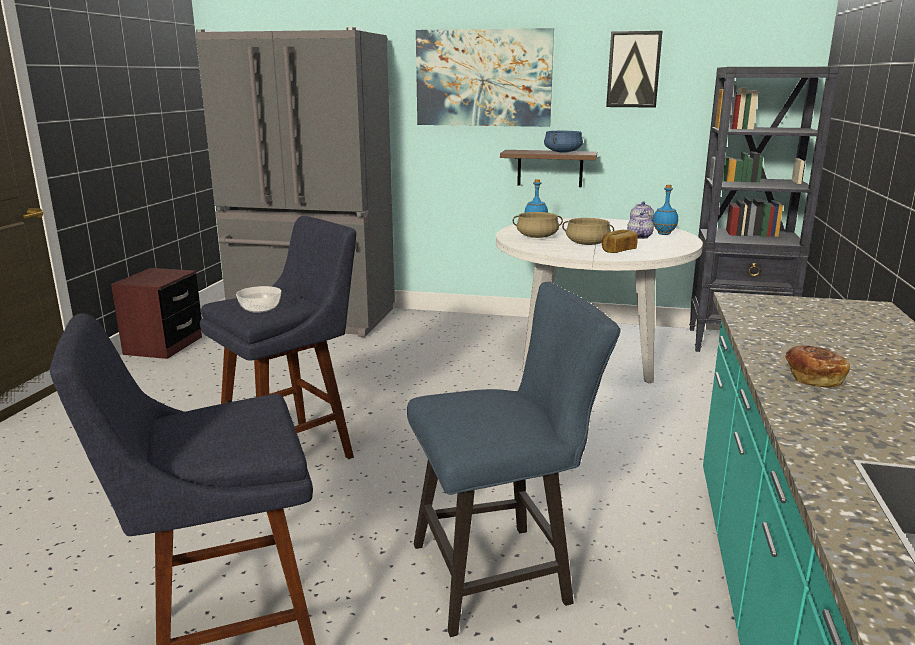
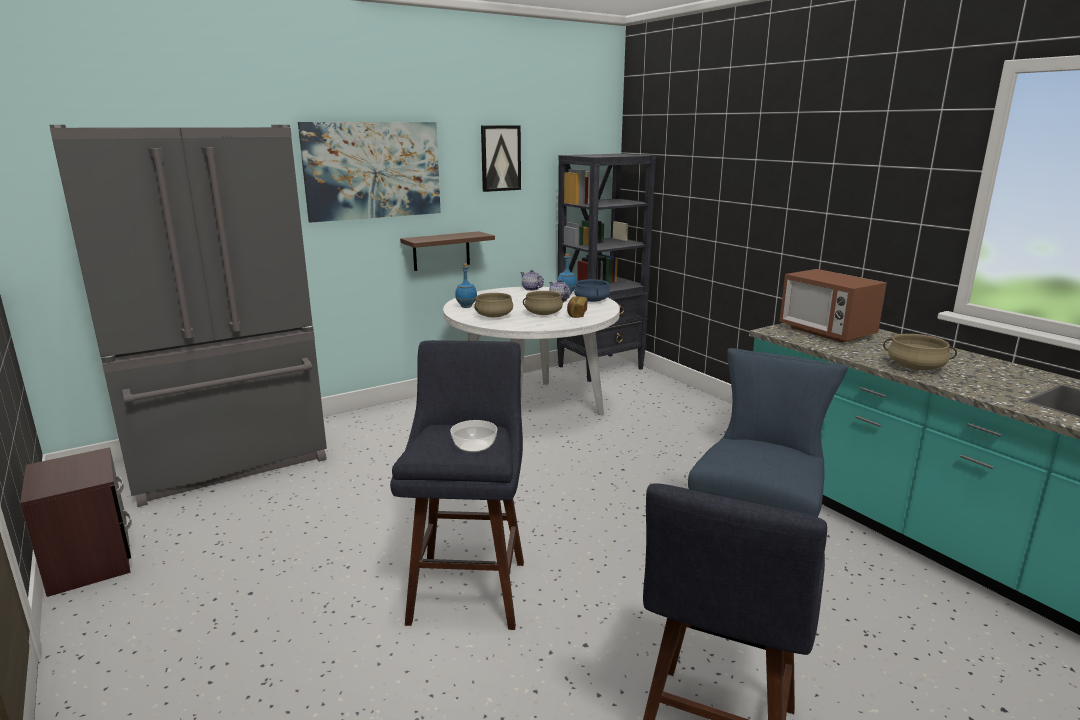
camera: 45 degrees left, 0 degrees up
(563, 152) = (460, 235): blue cooking pot -> blue cooking pot (592, 300)
(812, 378) = (915, 367): bread -> beige cooking pot
(817, 317) = (826, 332): none -> microwave

